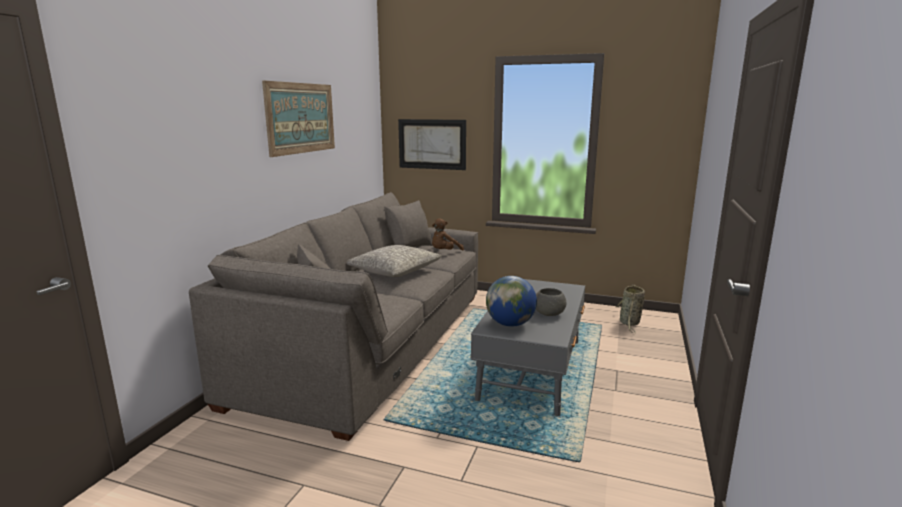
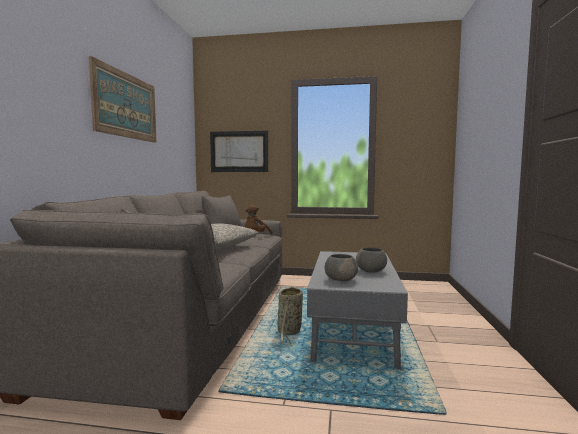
camera: 10 degrees left, 10 degrees down
(510, 324) = (341, 279): globe -> grey bowl
(629, 323) = (416, 290): basket -> basket (289, 332)

